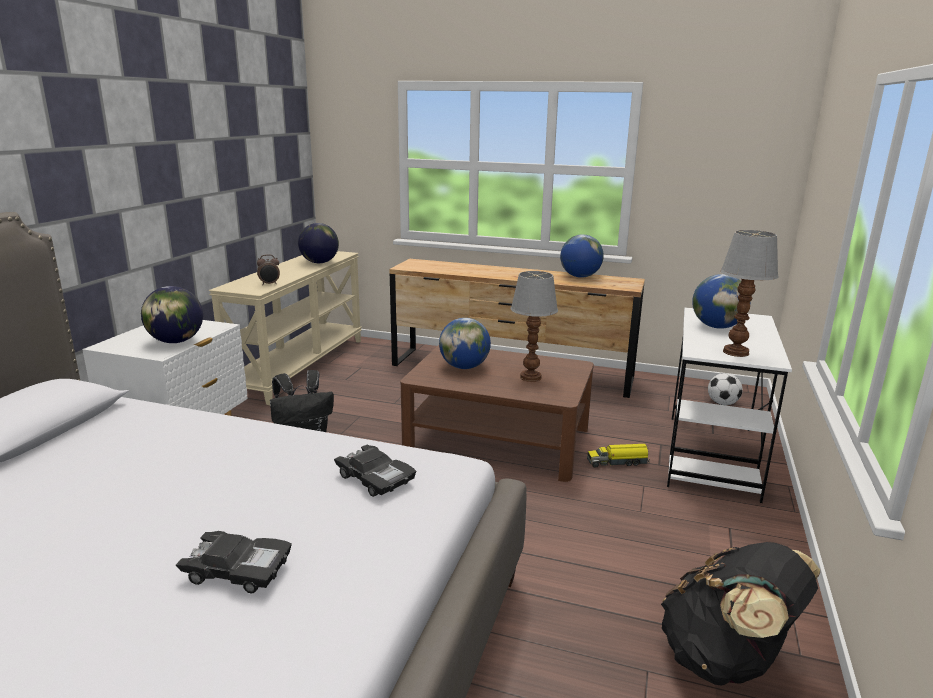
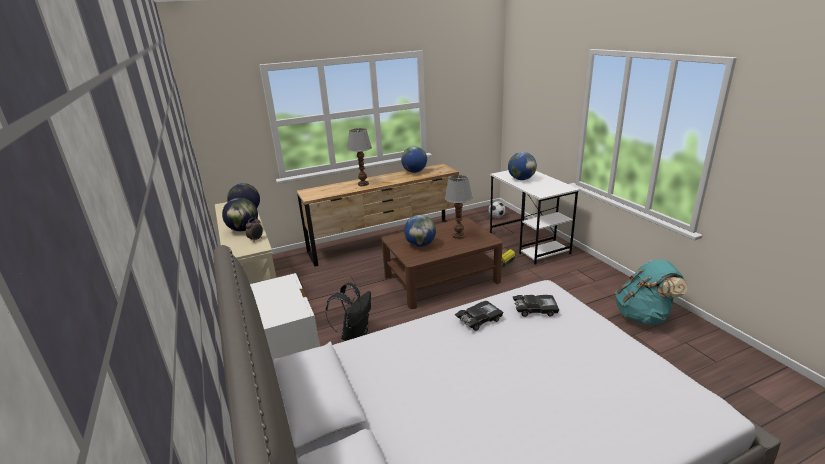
camera: 40 degrees left, 5 degrees up
(176, 341) = (287, 301): globe -> globe (243, 229)
(237, 570) = (581, 372): black toy car -> black toy car (478, 319)
(726, 660) = (644, 316): black backpack -> turquoise backpack
(735, 352) = (551, 188): table lamp -> table lamp (363, 184)

